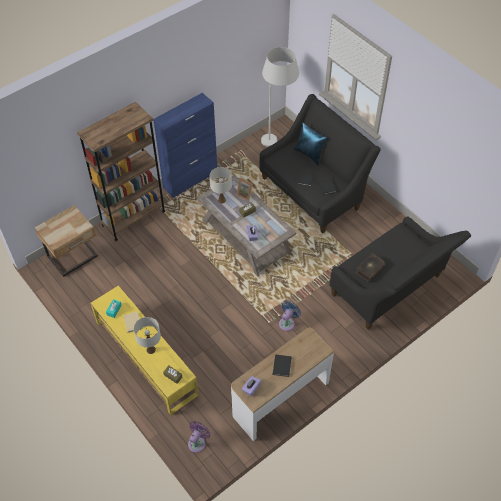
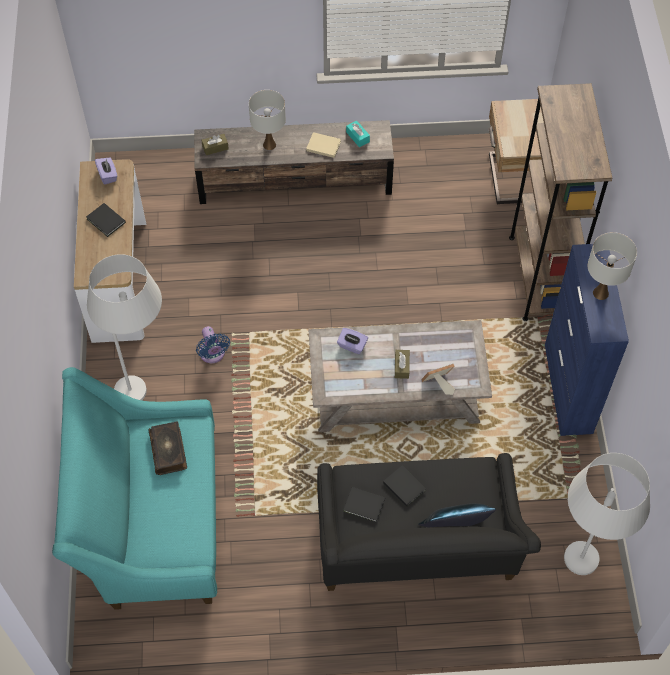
camera: 125 degrees right, 5 degrees up
(145, 357) = (295, 180): yellow tv stand -> brown tv stand
(198, 442) = (144, 173): purple fan -> none
(221, 200) = (450, 347): white table lamp -> white table lamp (600, 293)
(332, 336) = (148, 393): none -> white floor lamp
(390, 289) = (152, 521): black sofa -> turquoise sofa

